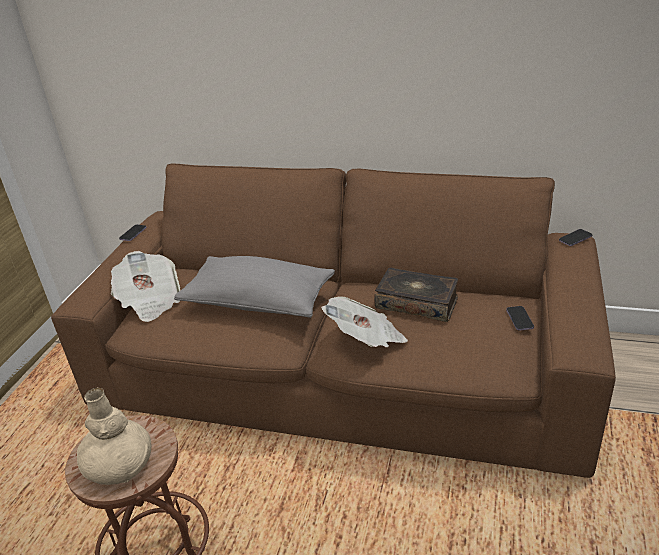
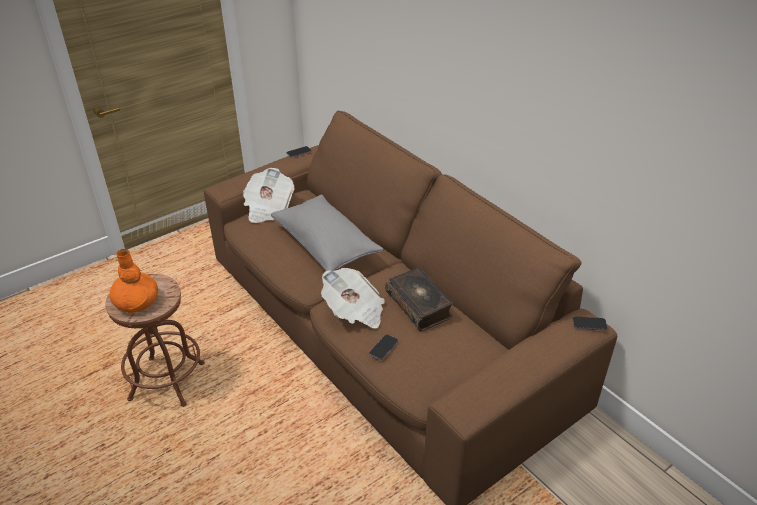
camera: 35 degrees right, 5 degrees up
(120, 464) = (137, 301): beige vase -> orange vase
(519, 319) = (473, 361): phone -> phone (383, 348)

